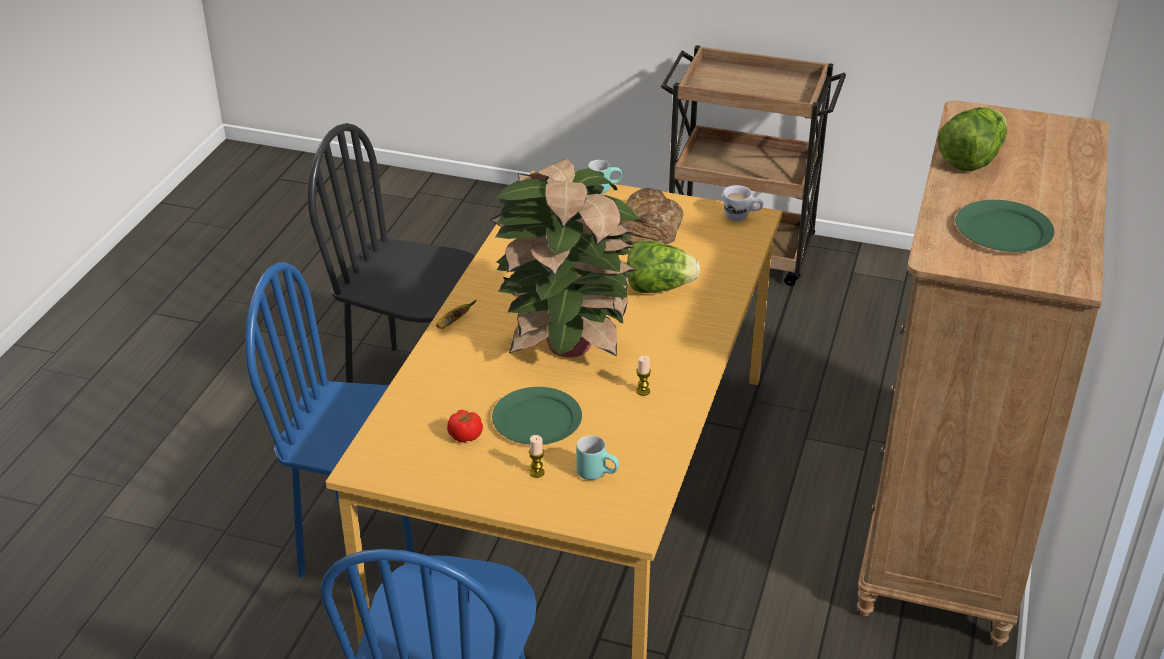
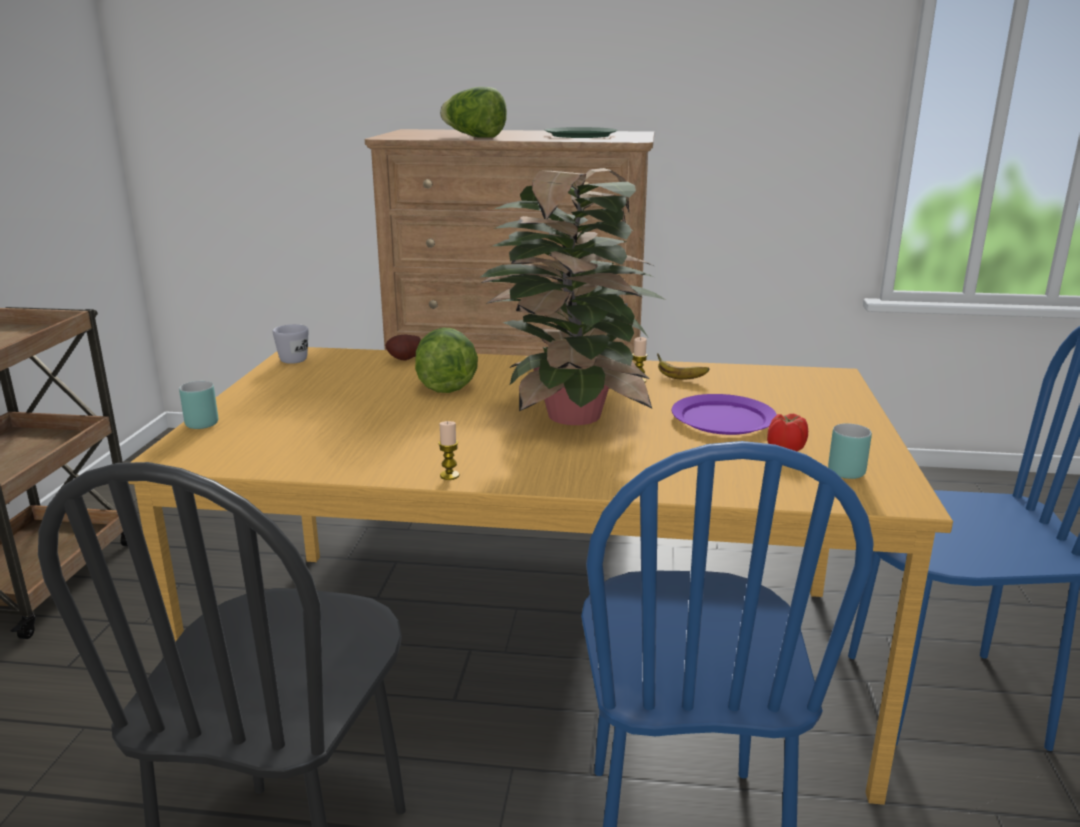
camera: 100 degrees left, 15 degrees down
(453, 322) = (559, 481): banana -> banana (679, 378)
(537, 419) = (722, 419): green plate -> purple plate
(537, 472) = (806, 412): candle -> candle (449, 475)
(598, 473) = (779, 390): turquoise mug -> turquoise mug (843, 469)
(648, 227) = (310, 395): bread -> none
(728, 270) = (406, 360): none -> potato

